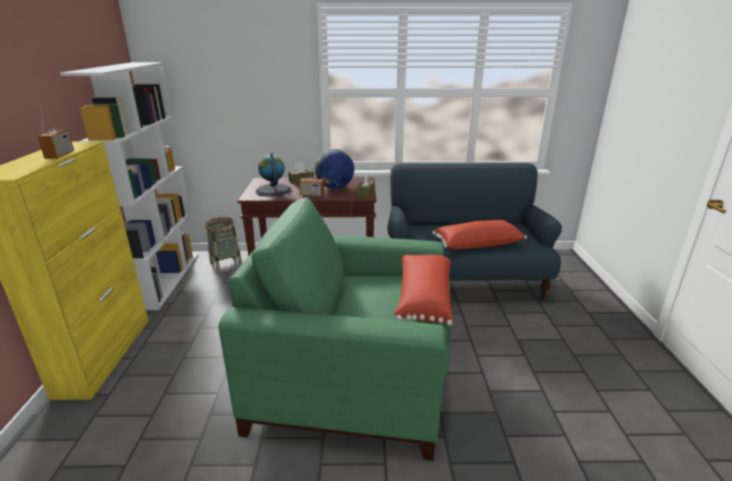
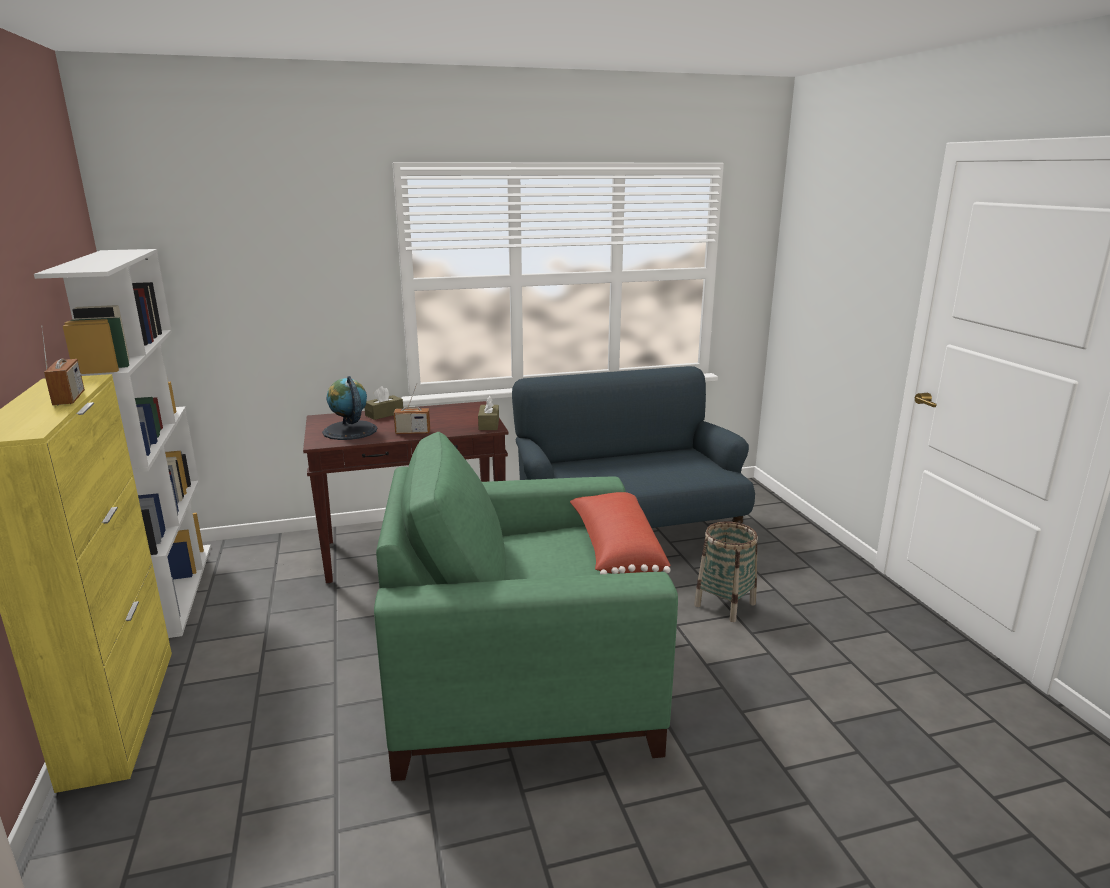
camera: 15 degrees left, 5 degrees down
(226, 263) = (264, 554): basket -> basket (724, 604)
(335, 187) = (440, 419): globe -> none
(477, 244) = (647, 478): red pillow -> none

